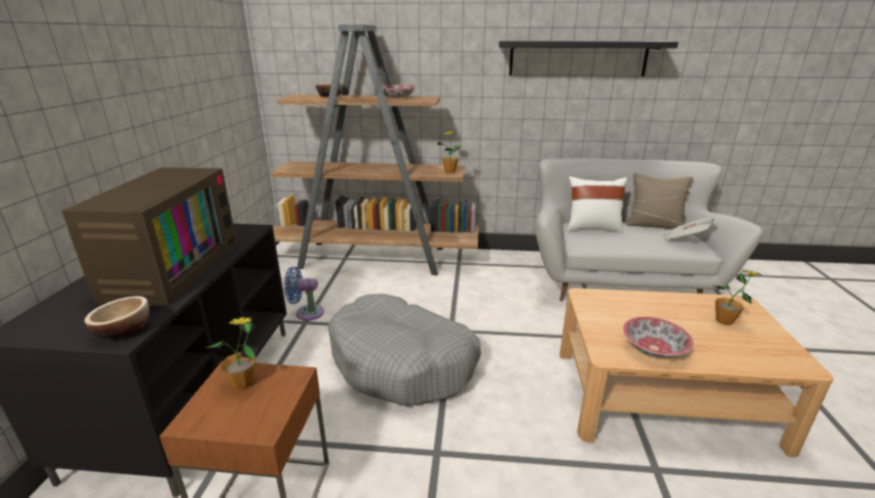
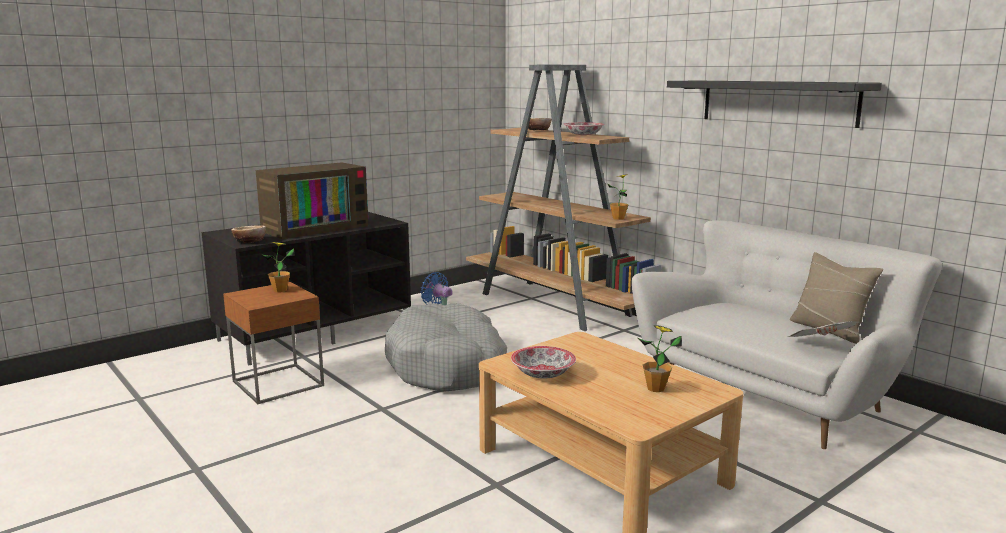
camera: 45 degrees right, 10 degrees down
(592, 228) = (736, 311): white pillow -> none

